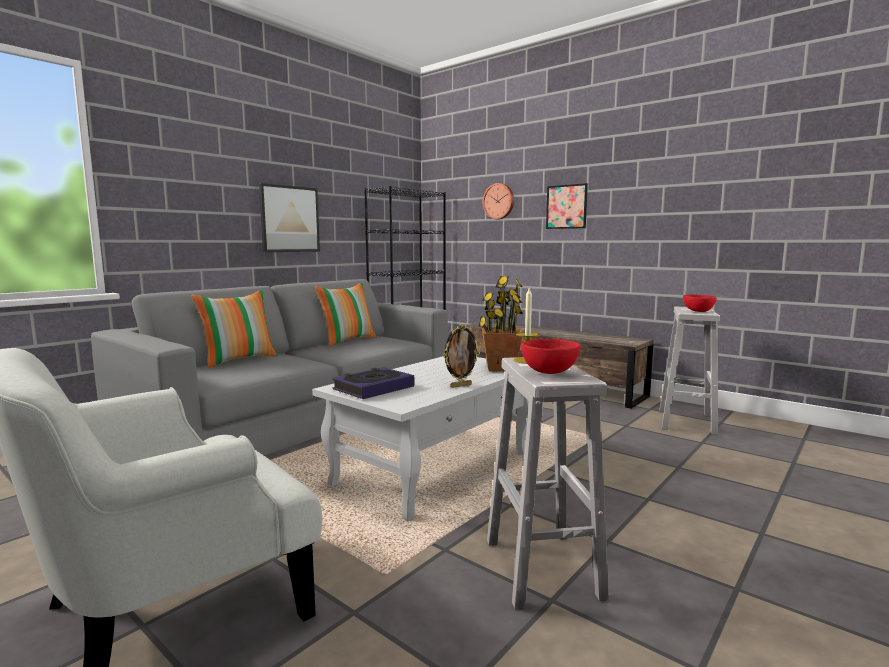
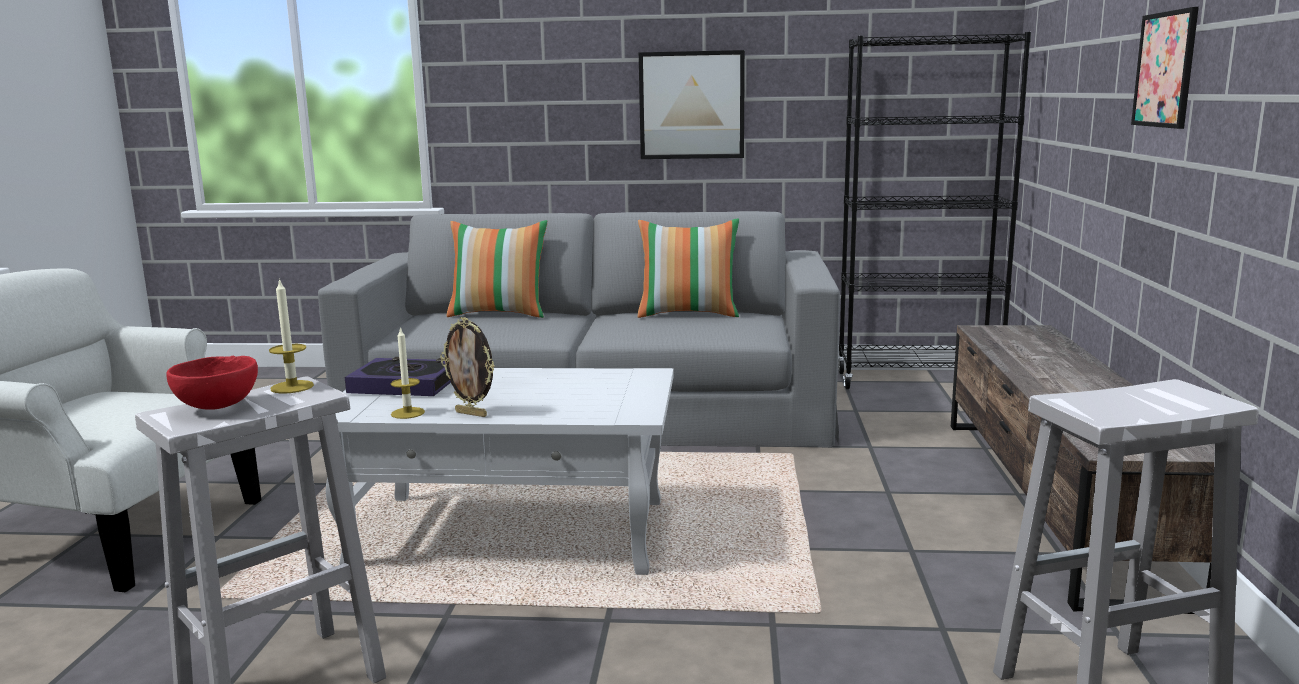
camera: 55 degrees right, 5 degrees up
(433, 394) = (407, 413): none -> candle
(499, 201) = (1090, 53): wall clock -> none
(500, 368) = (610, 409): potted plant -> none
(698, 311) = (1121, 405): red bowl -> none

